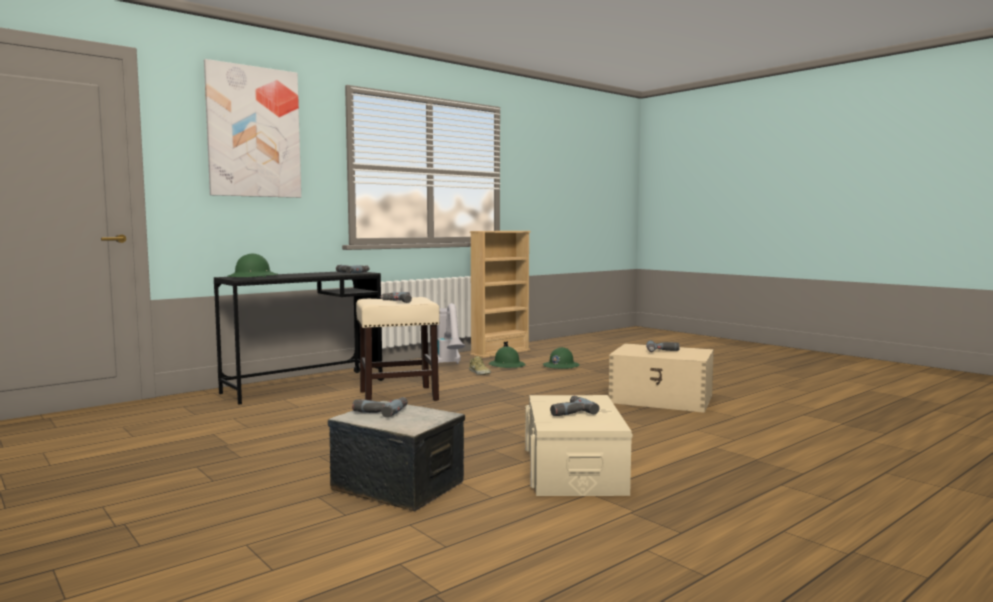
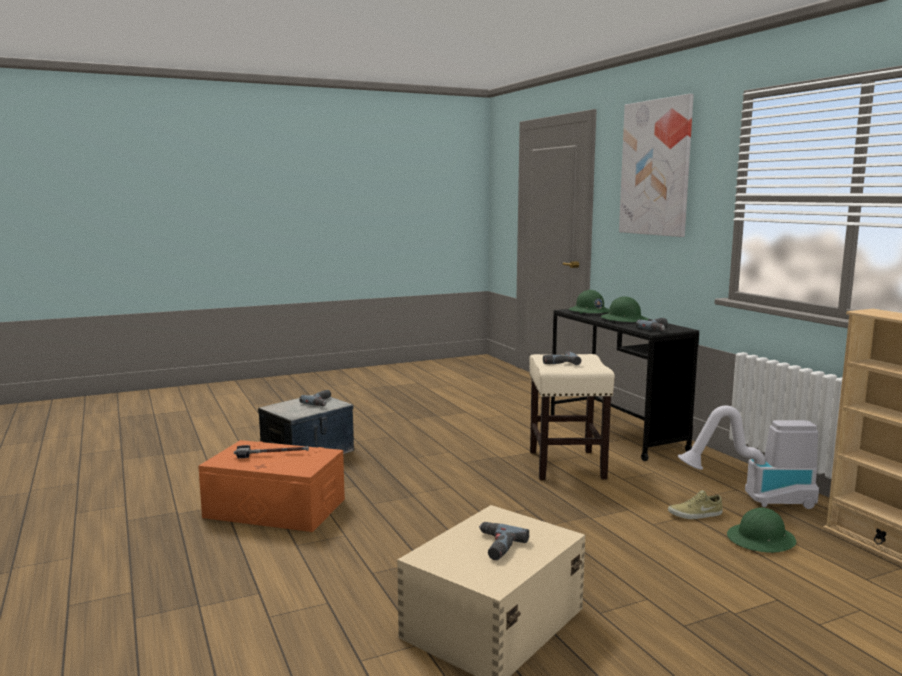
camera: 105 degrees right, 5 degrees up
(561, 366) = (766, 585): green hard hat -> green hard hat (624, 319)
(568, 411) = (272, 454): power drill -> hammer
(574, 470) = (275, 508): beige storage box -> orange storage box

